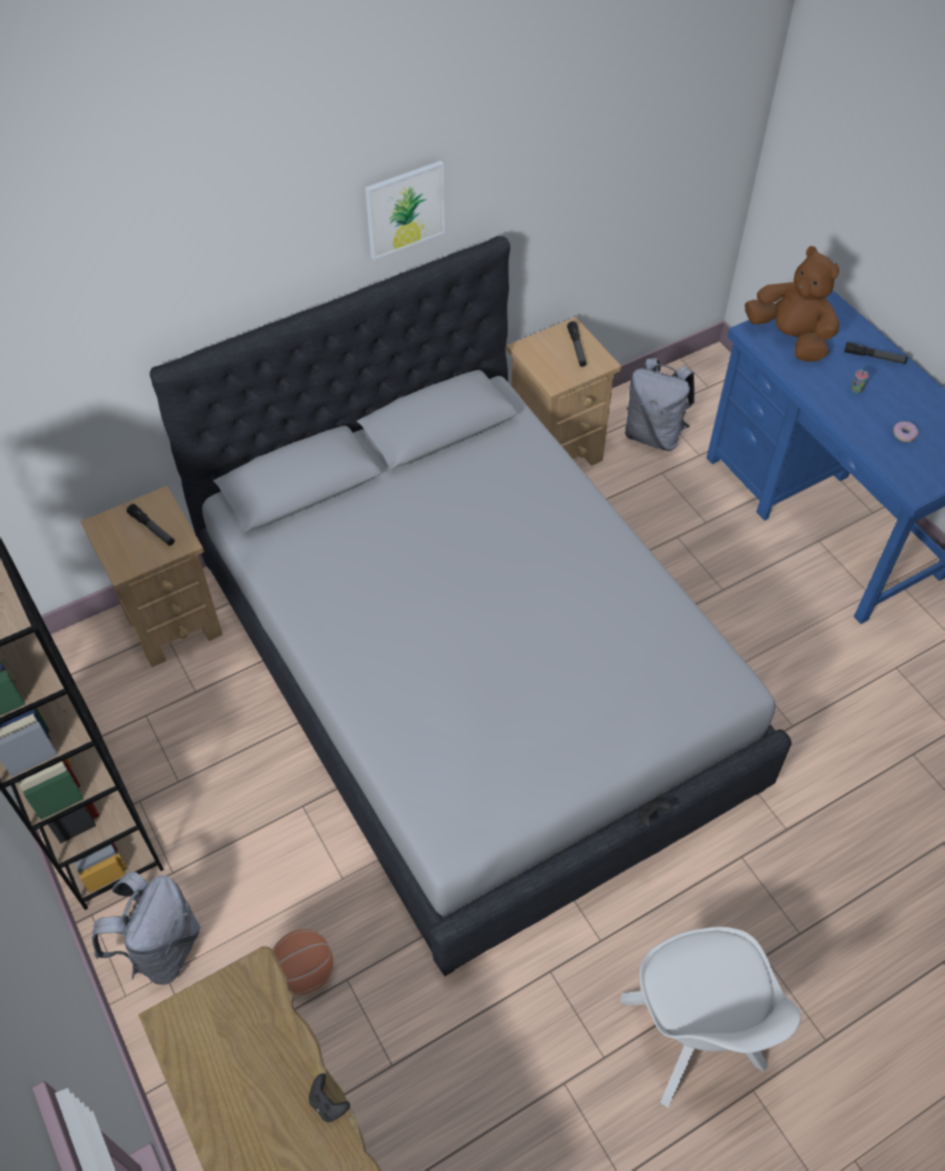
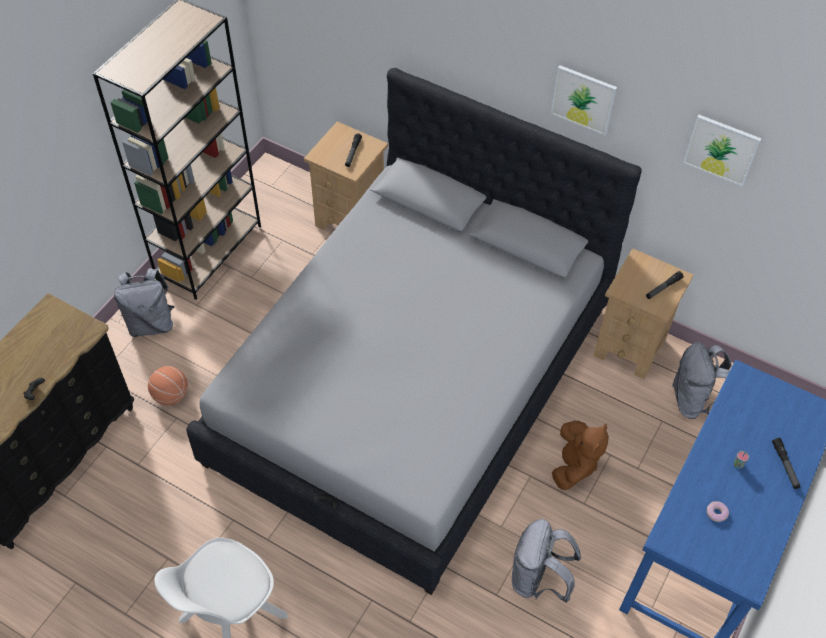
camera: 60 degrees right, 0 degrees up
(570, 144) = (721, 149): none -> picture
(790, 338) = (757, 401): brown plush toy -> brown plush toy (574, 465)
(792, 676) = (538, 579): none -> grey backpack

